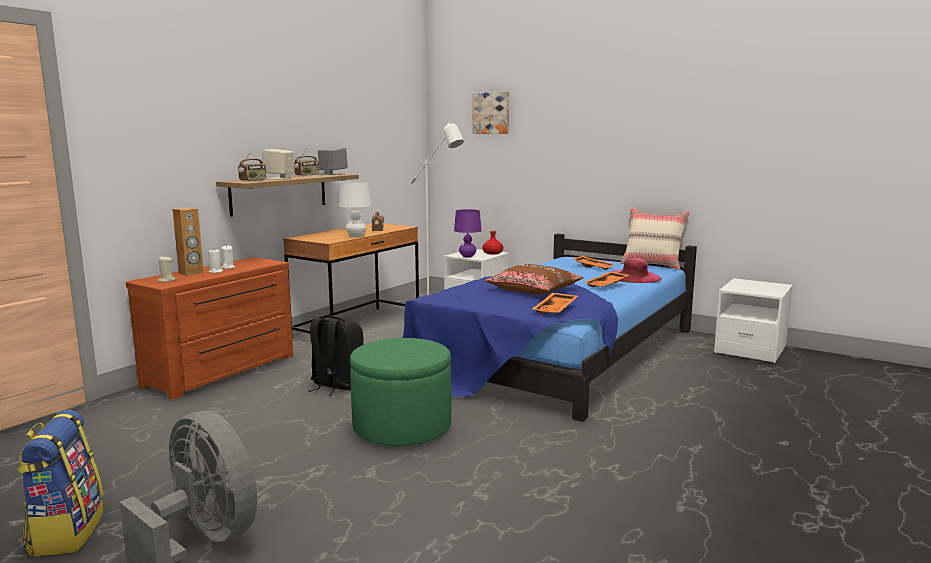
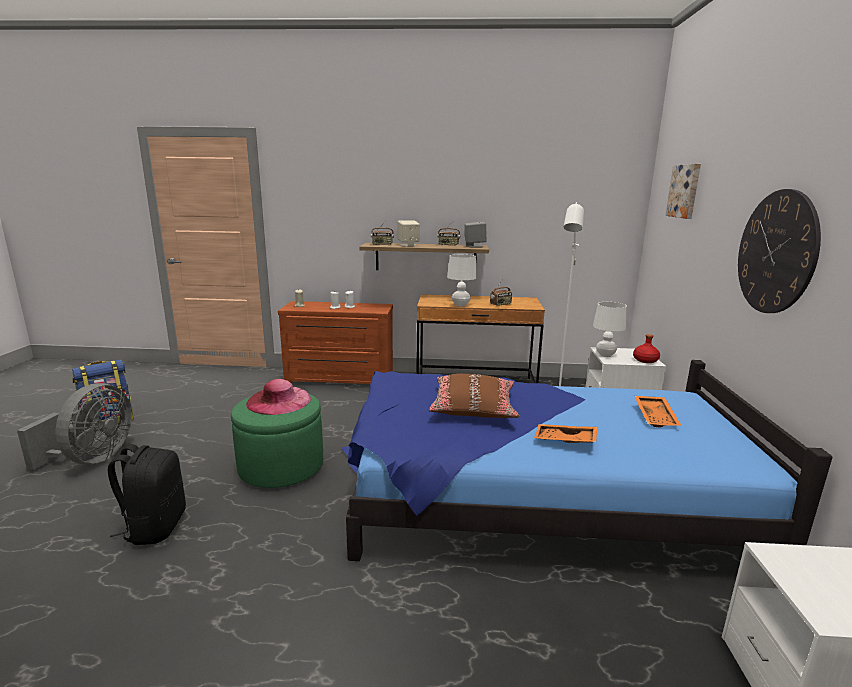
camera: 60 degrees right, 5 degrees up
(191, 273) = (325, 305): brown speaker -> none
(336, 385) = (343, 418): black backpack -> black backpack (155, 527)
(467, 256) = (605, 355): purple table lamp -> white table lamp
(556, 310) = (399, 433): orange tray -> none
(615, 146) = (776, 252): none -> wall clock
(634, 277) = (650, 451): pink hat -> pink hat (279, 401)
(652, 265) = (759, 453): beige pillow -> none

